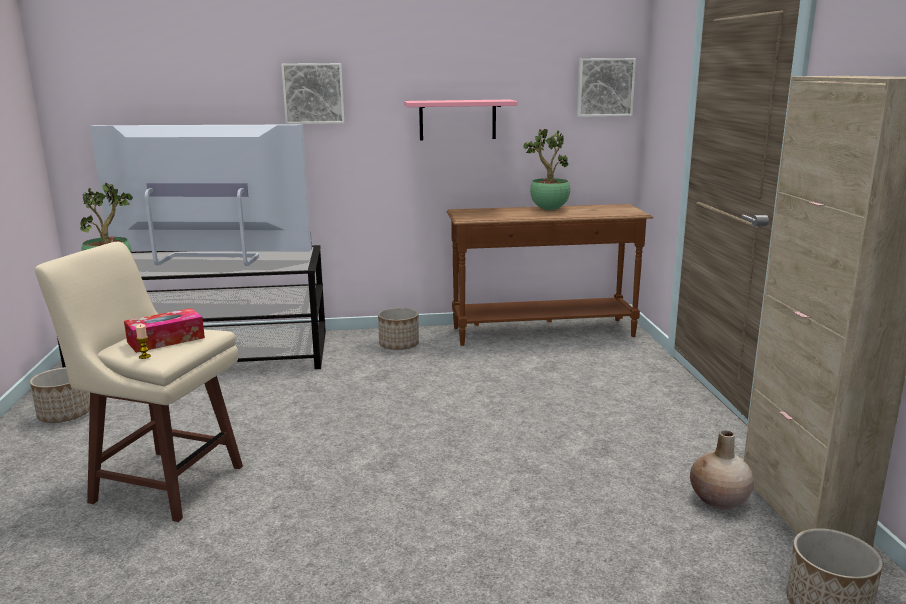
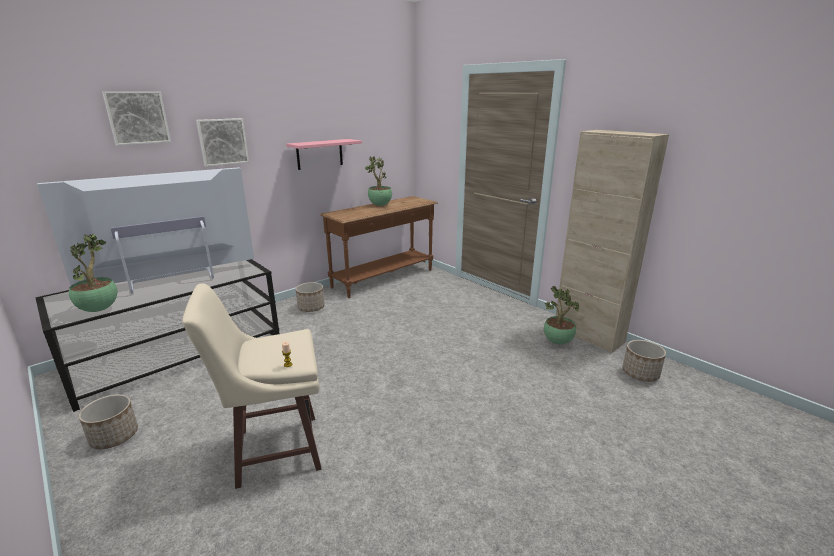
camera: 35 degrees left, 5 degrees up
(166, 340) = (280, 348): tissue box -> none
(605, 87) = (396, 128): picture -> picture (137, 118)
(719, 500) = (558, 342): beige vase -> potted plant

